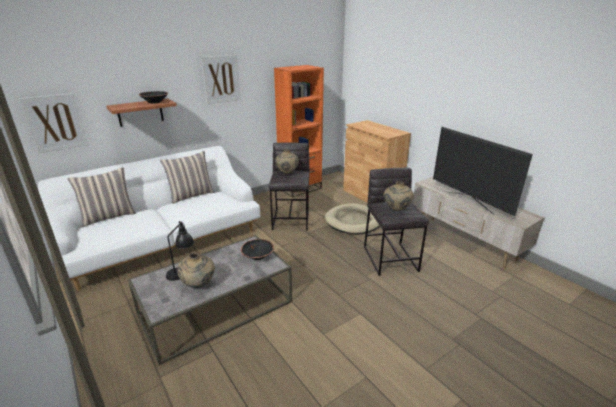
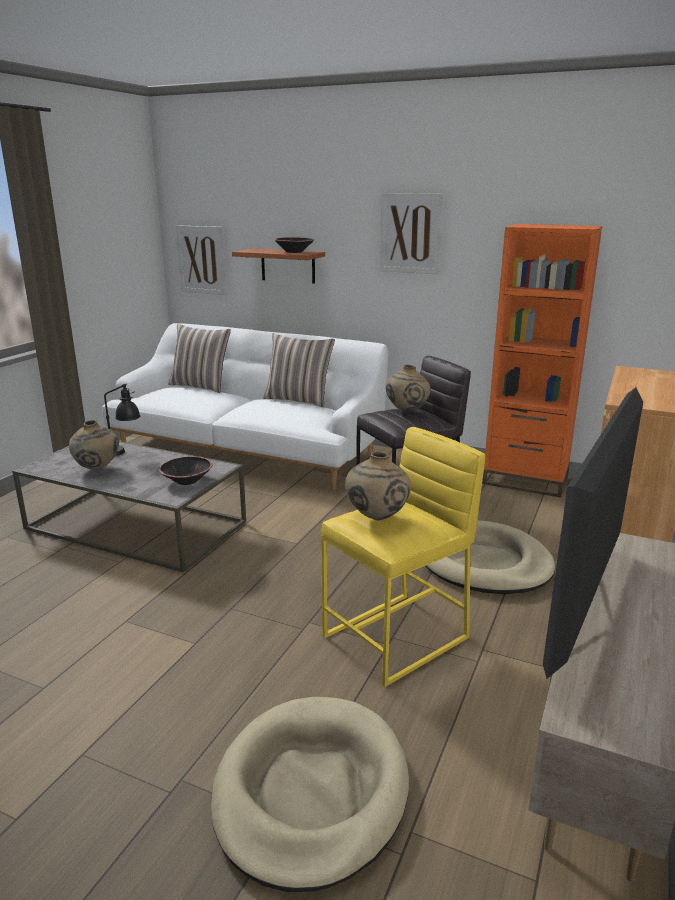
camera: 60 degrees right, 5 degrees down
(390, 258) = (397, 637): grey stool -> yellow stool
(469, 307) = (311, 792): none -> beige dog bed

